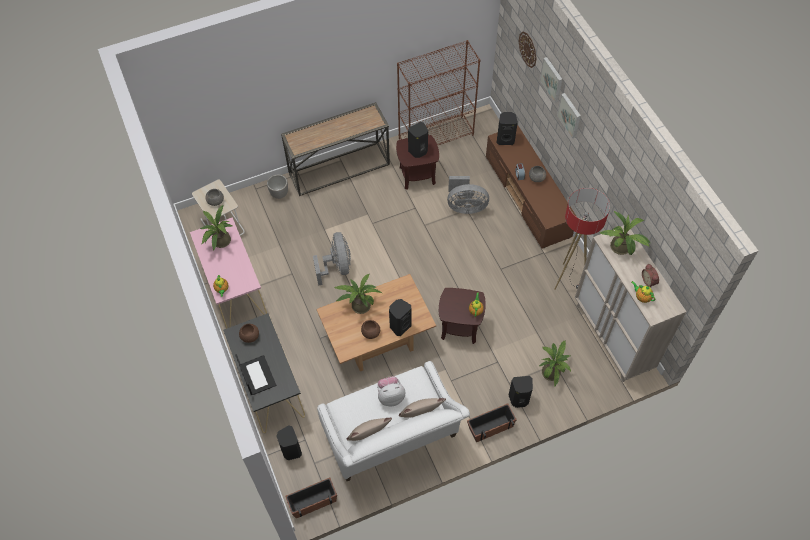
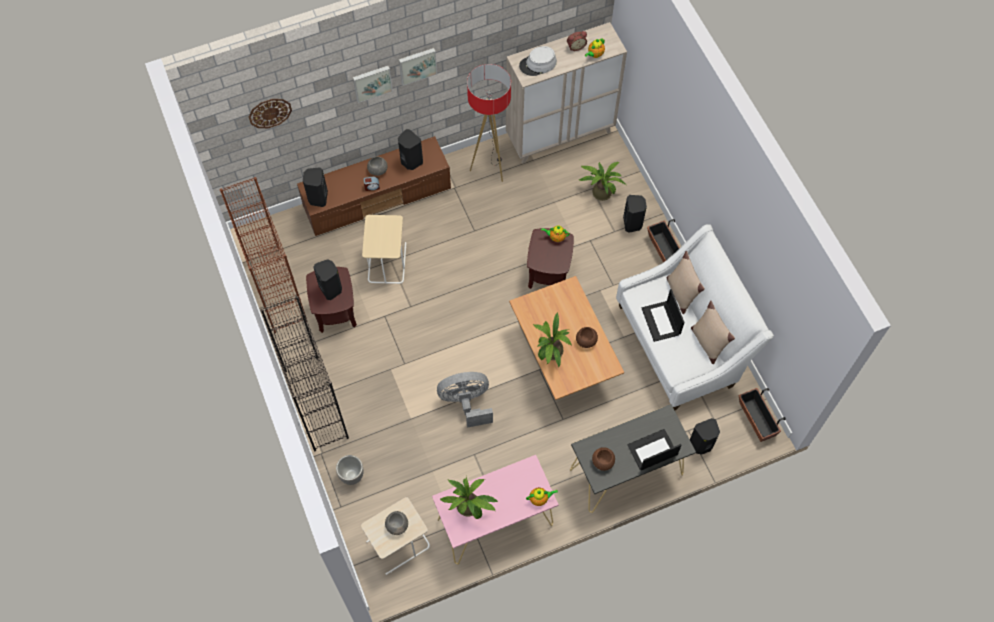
camera: 90 degrees left, 5 degrees up
(339, 168) = (315, 403): console table -> black bookcase
(390, 396) = (661, 321): plush toy -> laptop
(400, 326) = (577, 311): black speaker -> black speaker (410, 161)
(465, 206) = (386, 262): grey fan -> beige side table
(552, 79) = (326, 89): picture -> picture (417, 65)
(621, 249) = (538, 64): potted plant -> grey hat

